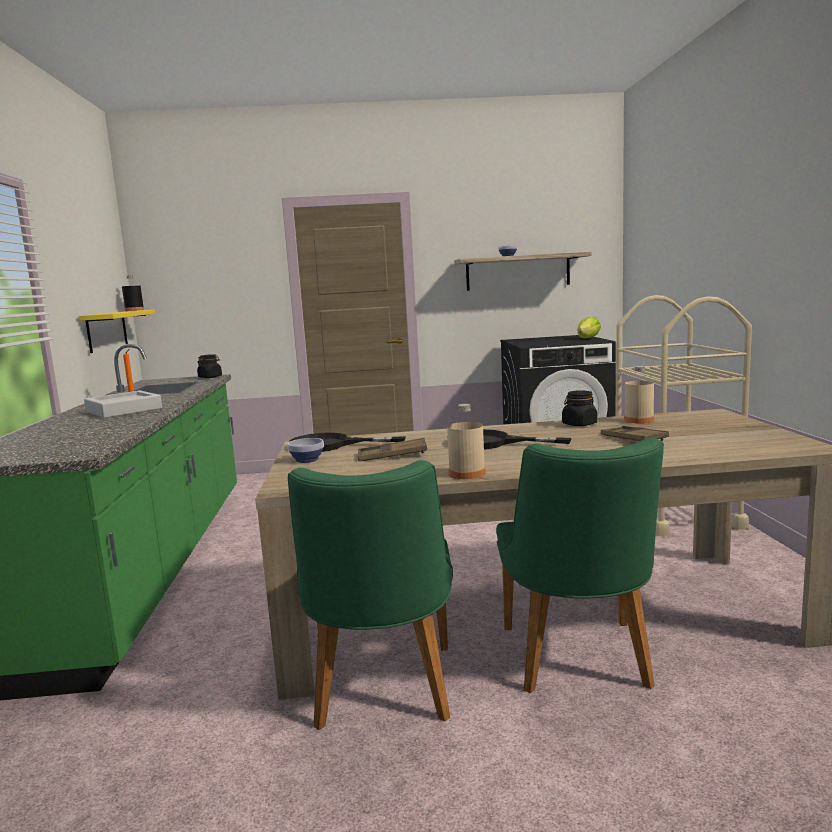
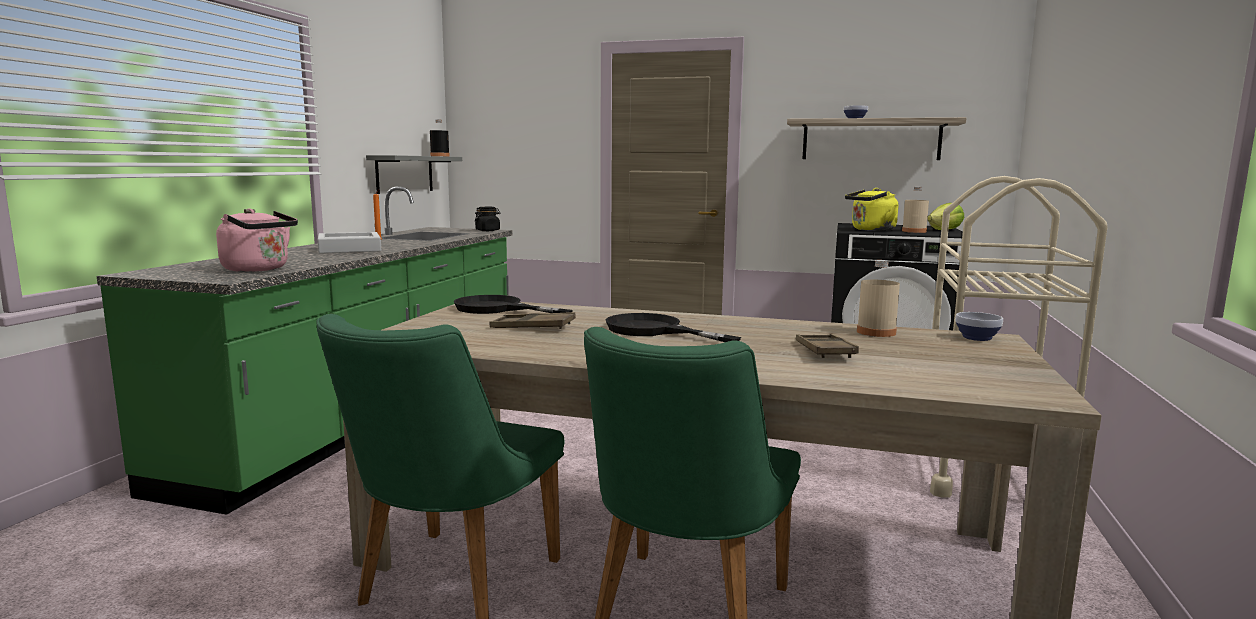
camera: 20 degrees right, 0 degrees up
(87, 441) = (259, 269): none -> pink kettle
(107, 331) = (404, 174): yellow shelf -> grey shelf
(306, 460) = (447, 319): bowl -> bowl (975, 338)
(467, 473) = (566, 356): beige bottle -> beige bottle (914, 231)
(540, 343) = (871, 230): none -> yellow kettle
(579, 424) = (793, 326): black jar -> none

